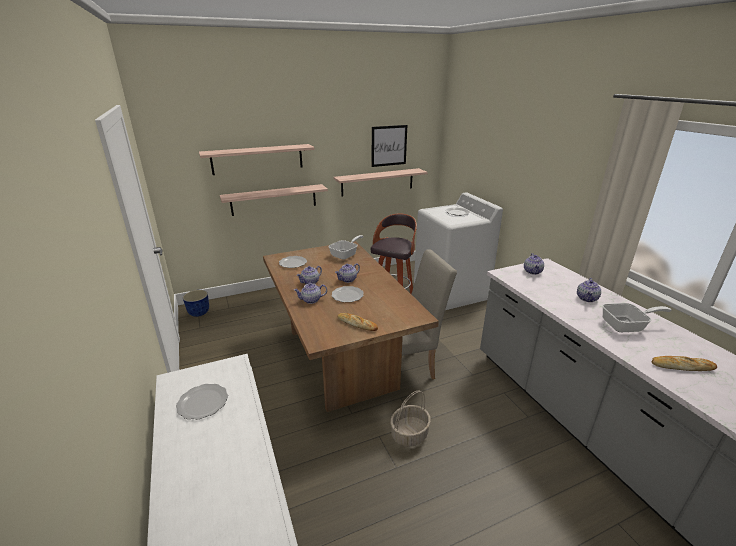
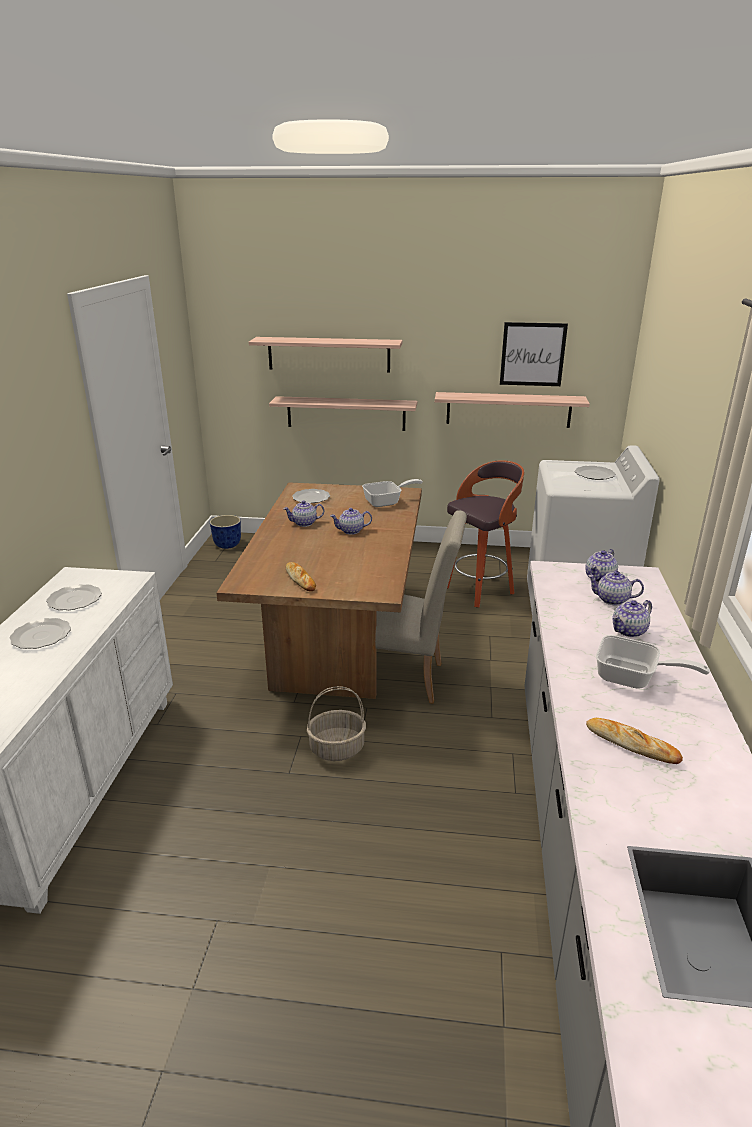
camera: 30 degrees right, 0 degrees up
(311, 300) = (282, 542): teapot -> teapot (612, 600)
(347, 295) = (327, 547): plate -> plate (40, 635)

